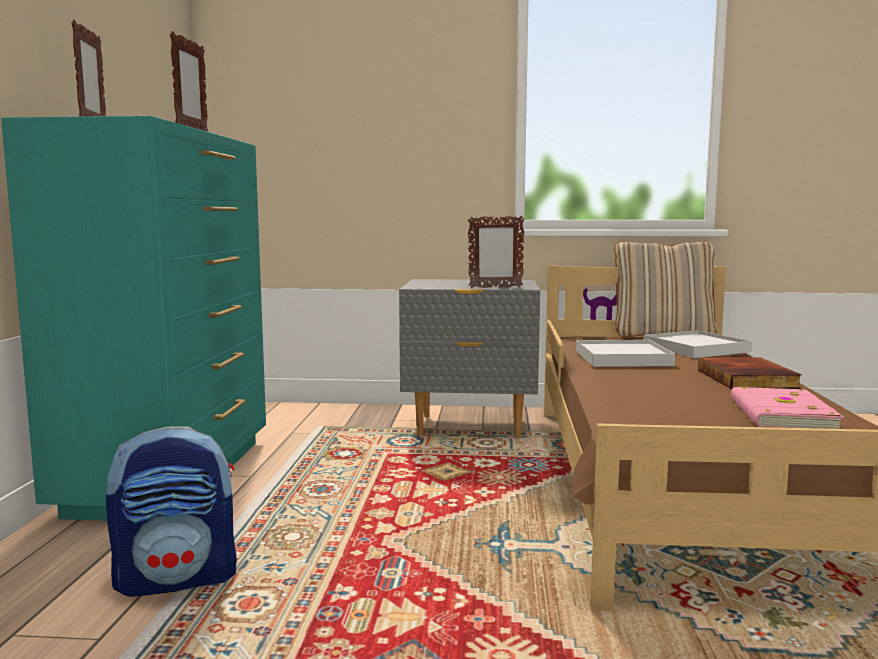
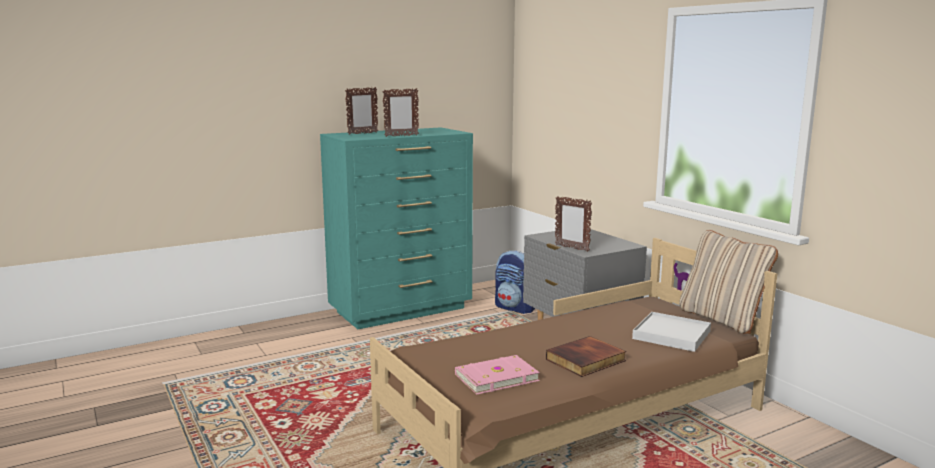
camera: 55 degrees right, 5 degrees up
(178, 579) = (314, 349): backpack -> backpack (515, 308)
(622, 358) = (591, 322): white tray -> none

